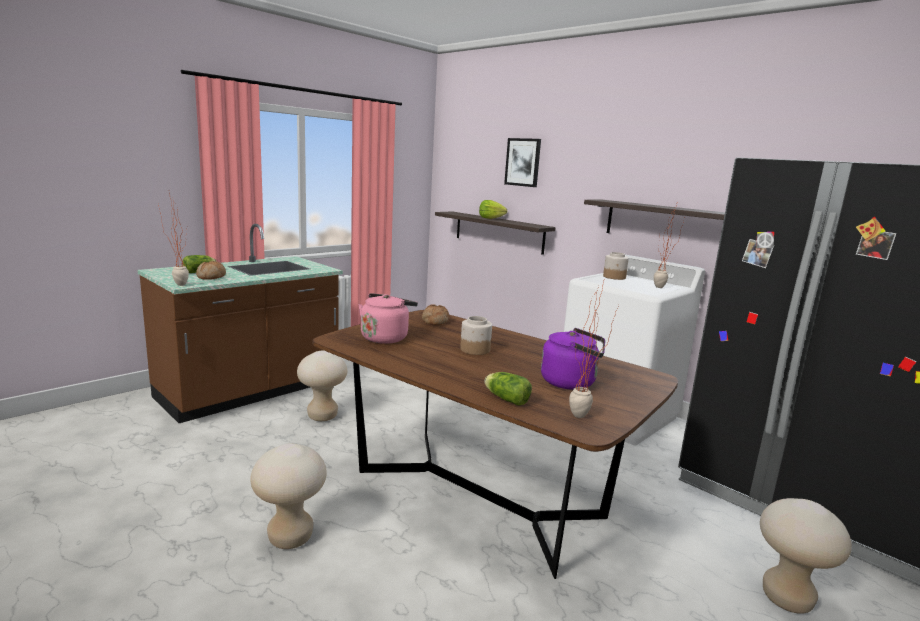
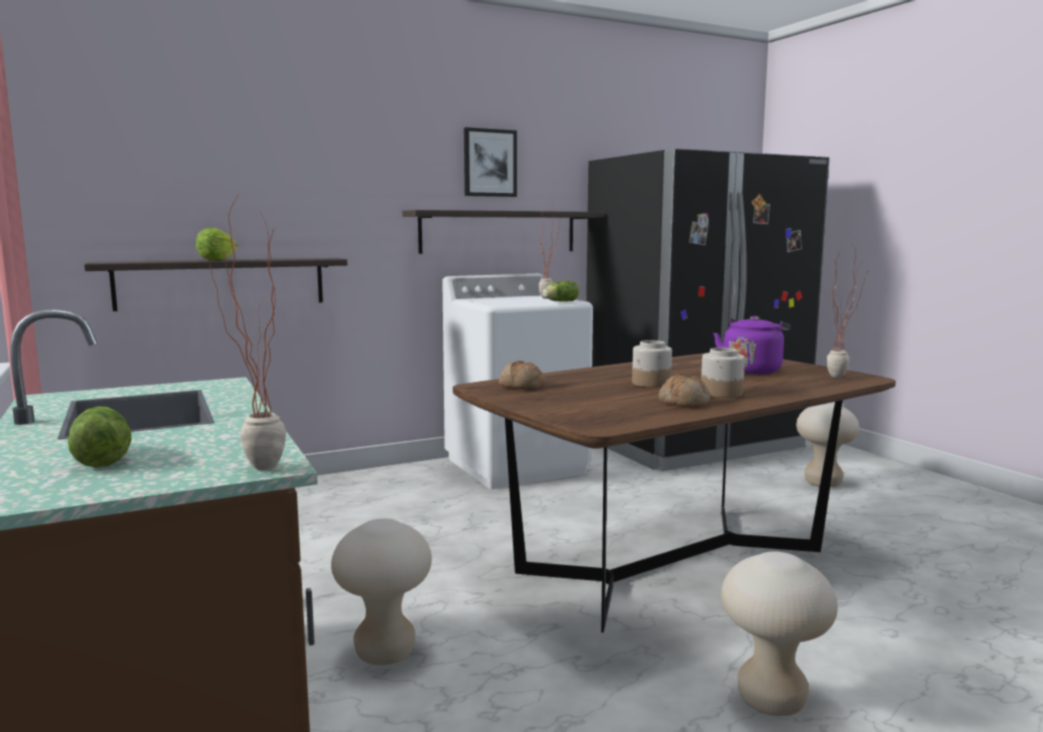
camera: 70 degrees left, 5 degrees down
(212, 277) = (196, 447): bread -> bread (684, 403)
(386, 337) = (595, 407): pink kettle -> none
(505, 399) = (806, 388): lettuce -> lettuce (559, 301)
(523, 162) = (256, 162): picture -> picture (489, 163)
(614, 277) = (490, 300): jar -> jar (722, 393)

